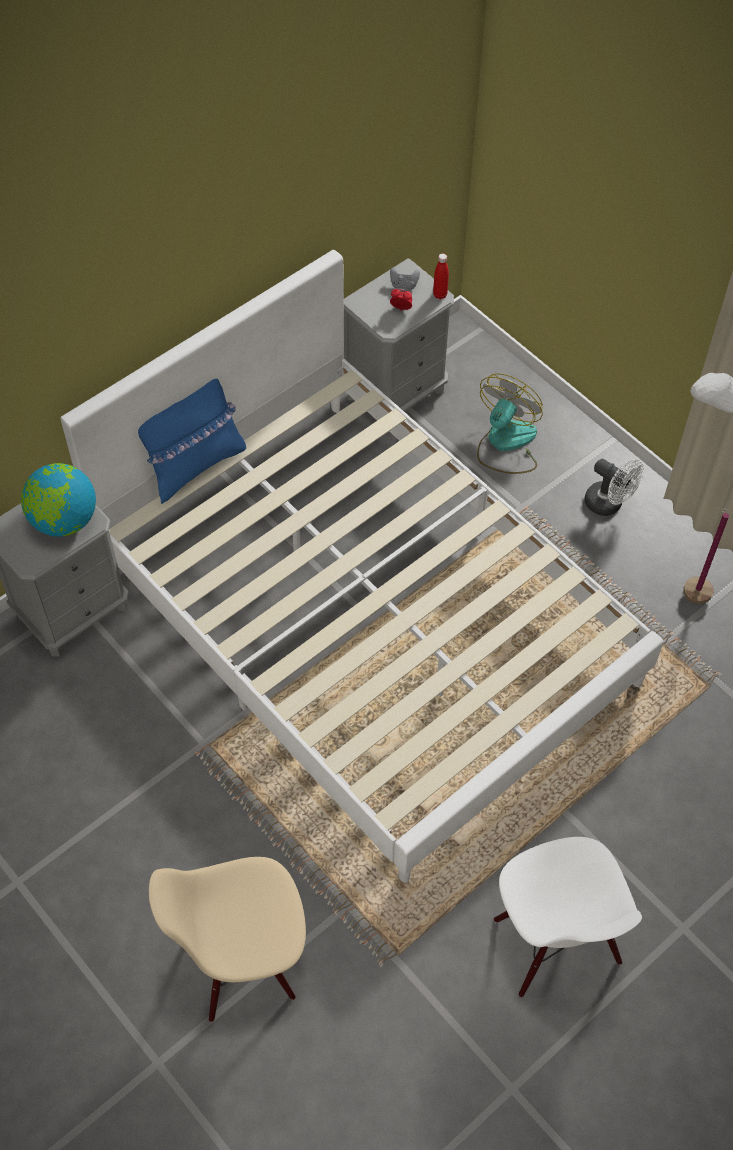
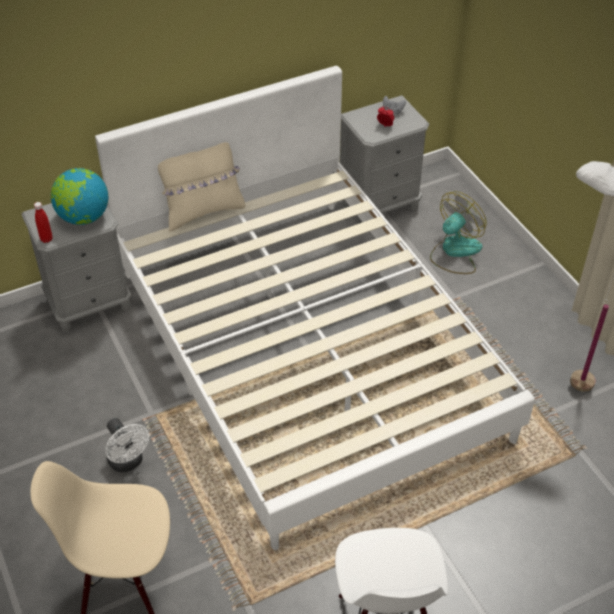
camera: 15 degrees right, 10 degrees down
(194, 465) = (203, 211): blue pillow -> beige pillow
(440, 295) = (418, 121): red bottle -> red bottle (46, 239)
(609, 504) = (526, 307): white fan -> white fan (128, 462)

